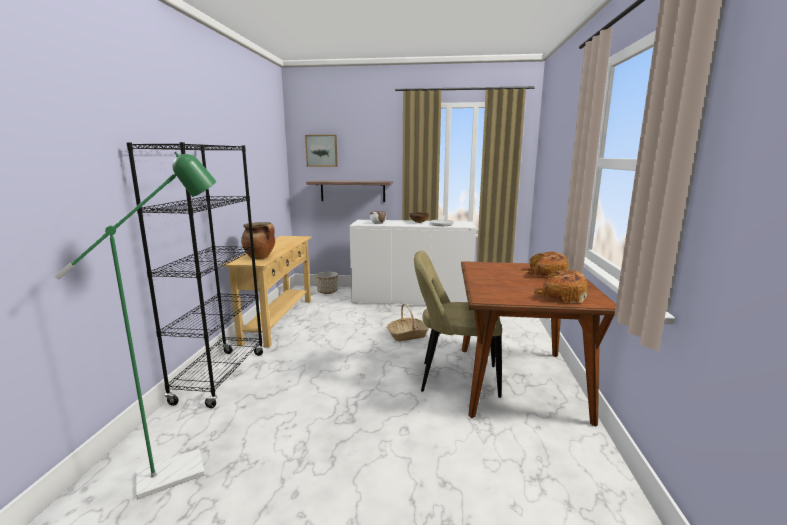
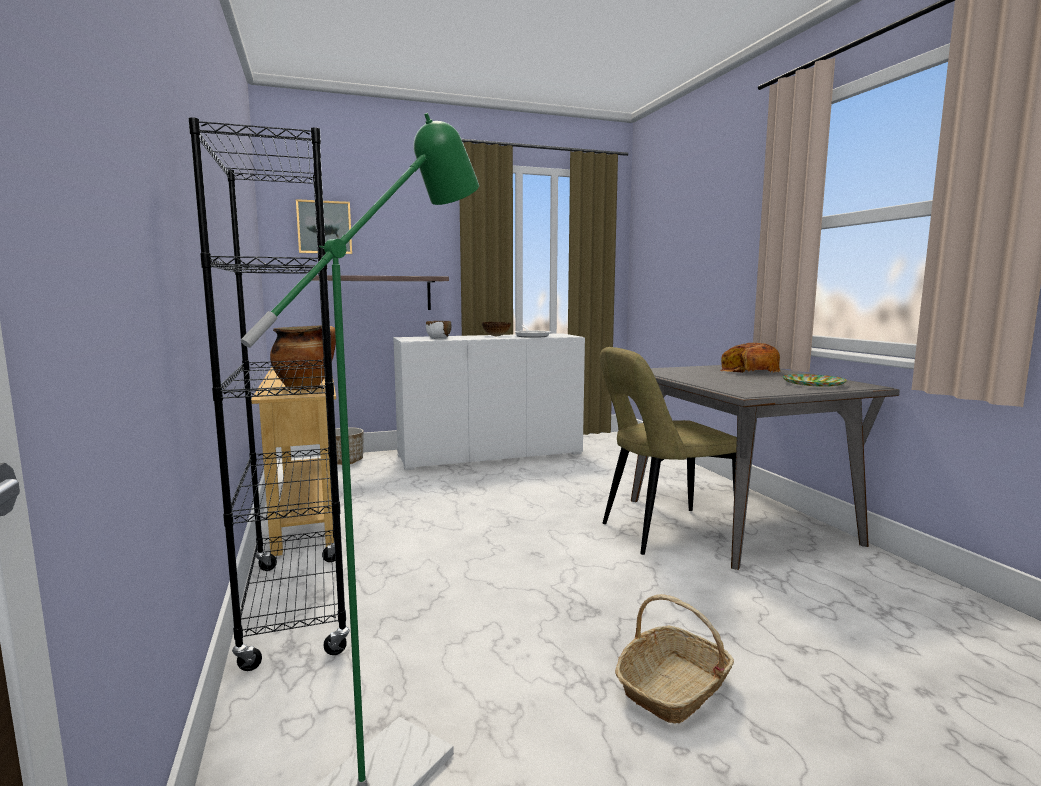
camera: 25 degrees left, 5 degrees down
(407, 335) = (538, 496): basket -> basket (673, 688)
(518, 381) = (737, 521): brown dining table -> grey dining table
(559, 295) = (813, 384): bread -> plate

